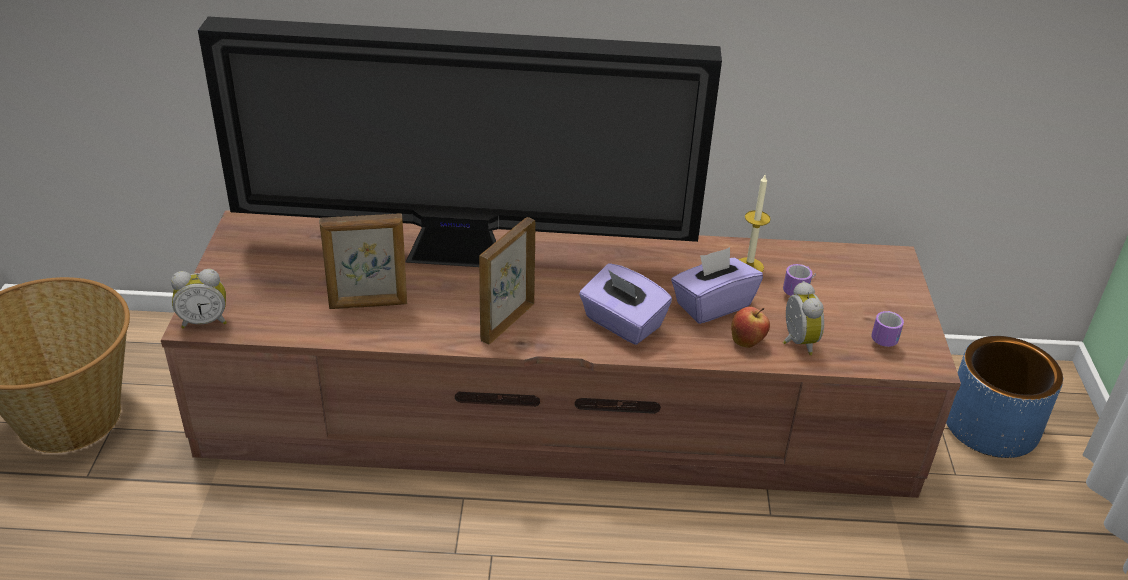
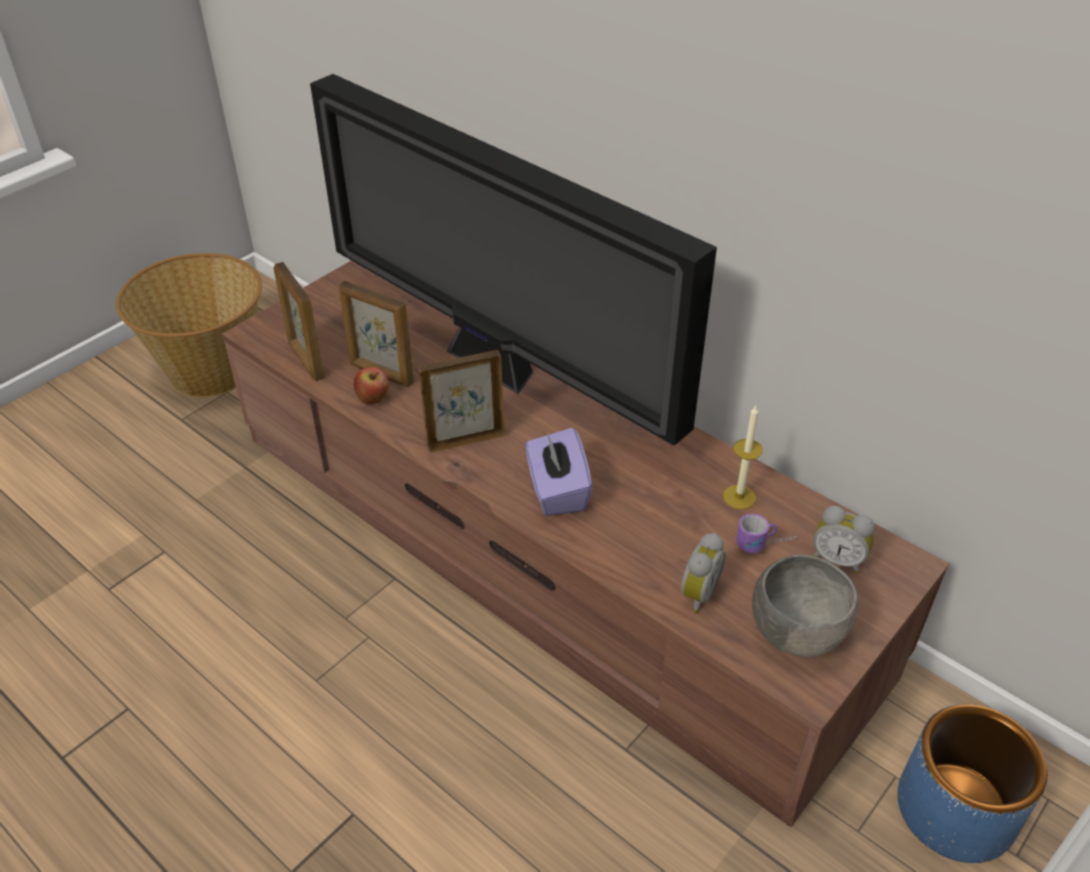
camera: 40 degrees right, 5 degrees up
(204, 321) = (261, 333): alarm clock -> alarm clock (837, 559)
(281, 324) = (306, 360): none -> picture frame
(712, 305) = (658, 515): purple tissue box -> none
(747, 341) = (650, 567): apple -> apple (373, 399)
(883, 334) = (796, 634): mug -> grey bowl

